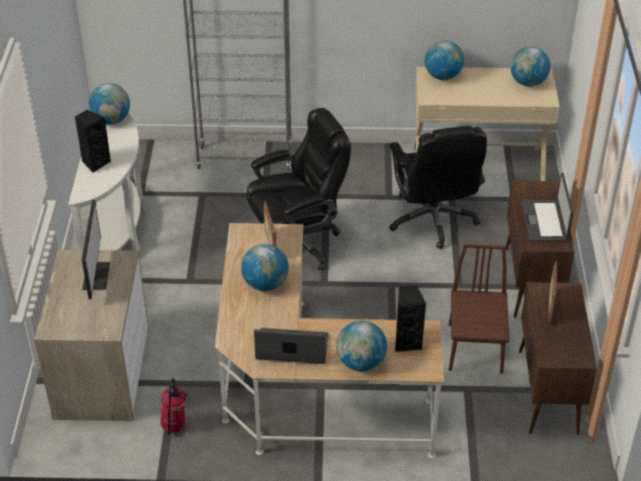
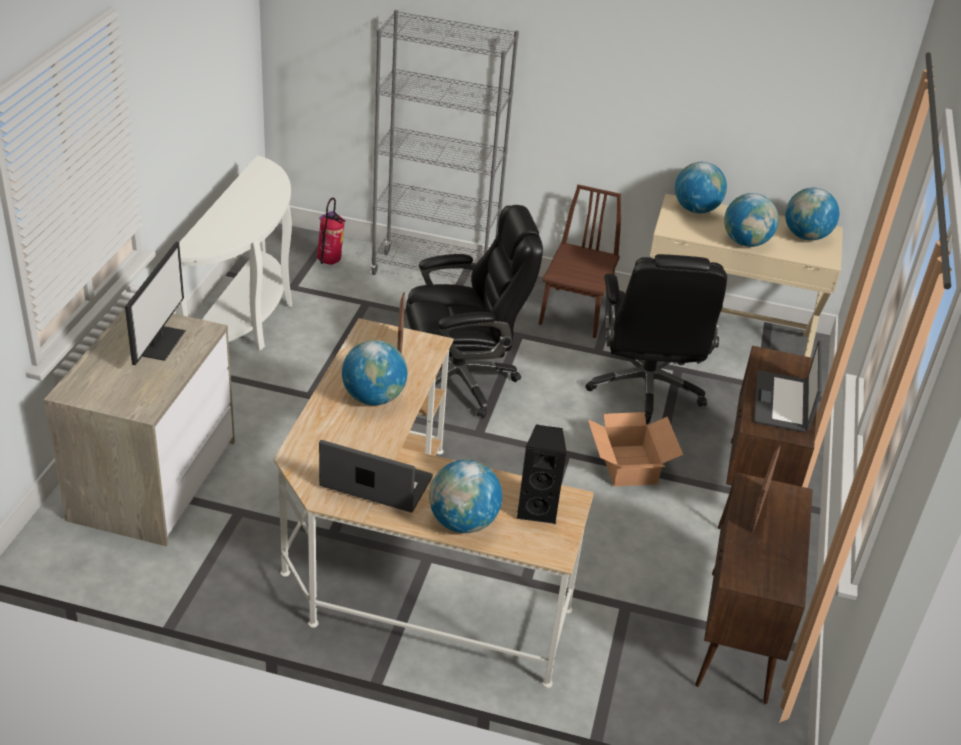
camera: 10 degrees right, 5 degrees down
(95, 162) = (222, 219): black speaker -> none
(111, 120) = (263, 180): globe -> globe (745, 242)
(174, 427) = (215, 566): fire extinguisher -> fire extinguisher (330, 262)
(438, 284) = (628, 466): none -> cardboard box
(475, 348) = (653, 556): brown chair -> brown chair (575, 312)

